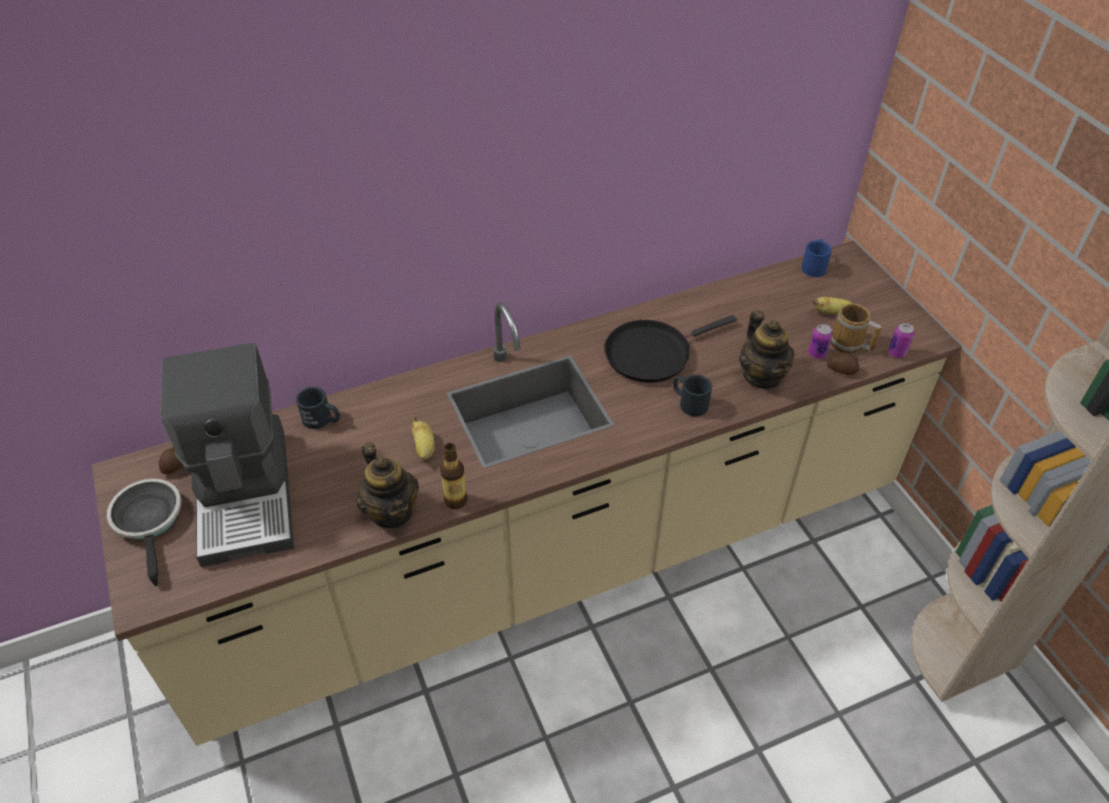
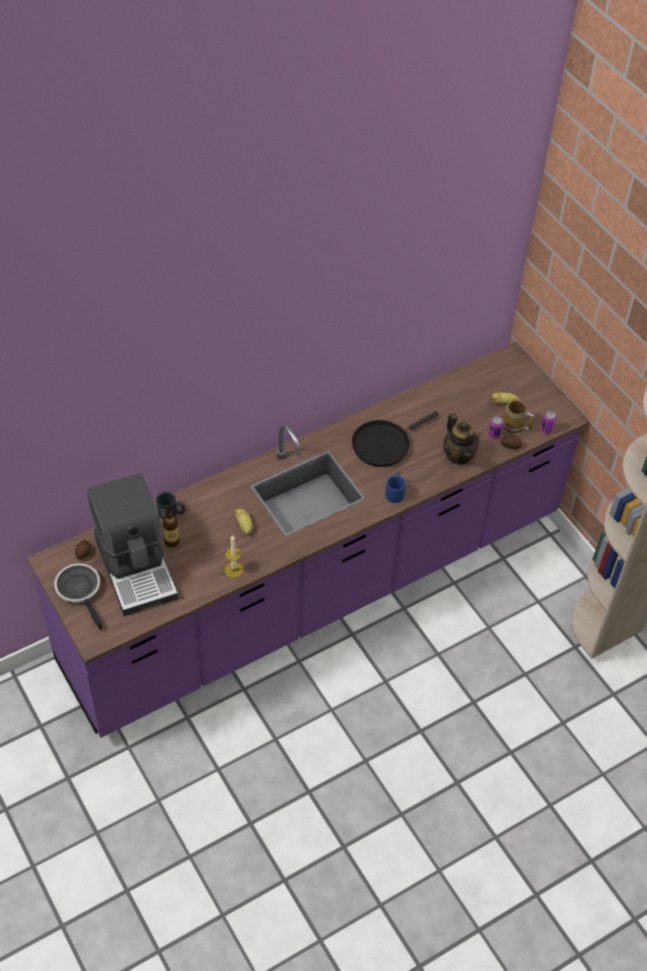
camera: 10 degrees left, 5 degrees up
(391, 511) = (233, 570): teapot -> candle
(456, 500) = (272, 559): bottle -> bottle (172, 542)
(554, 558) = (318, 588): beige counter -> purple counter
(689, 402) = (412, 478): black mug -> none
(814, 265) = (489, 365): blue mug -> blue mug (395, 492)

